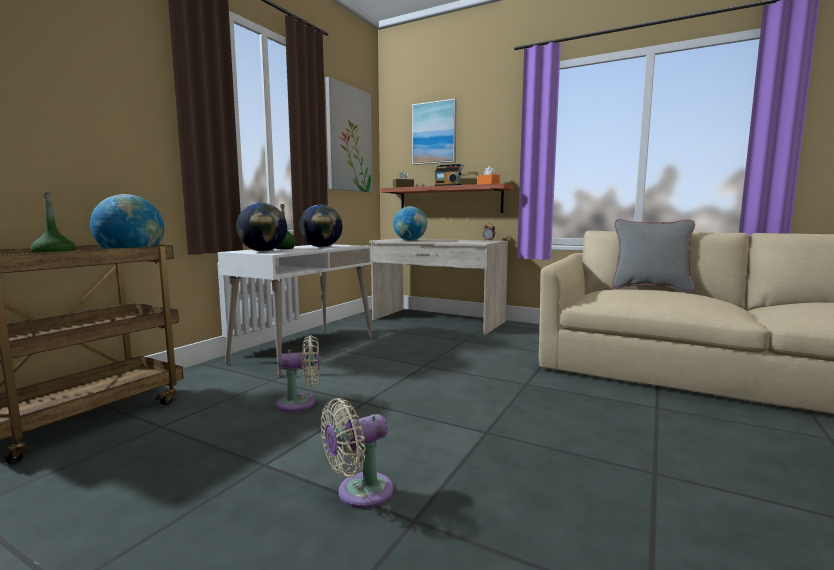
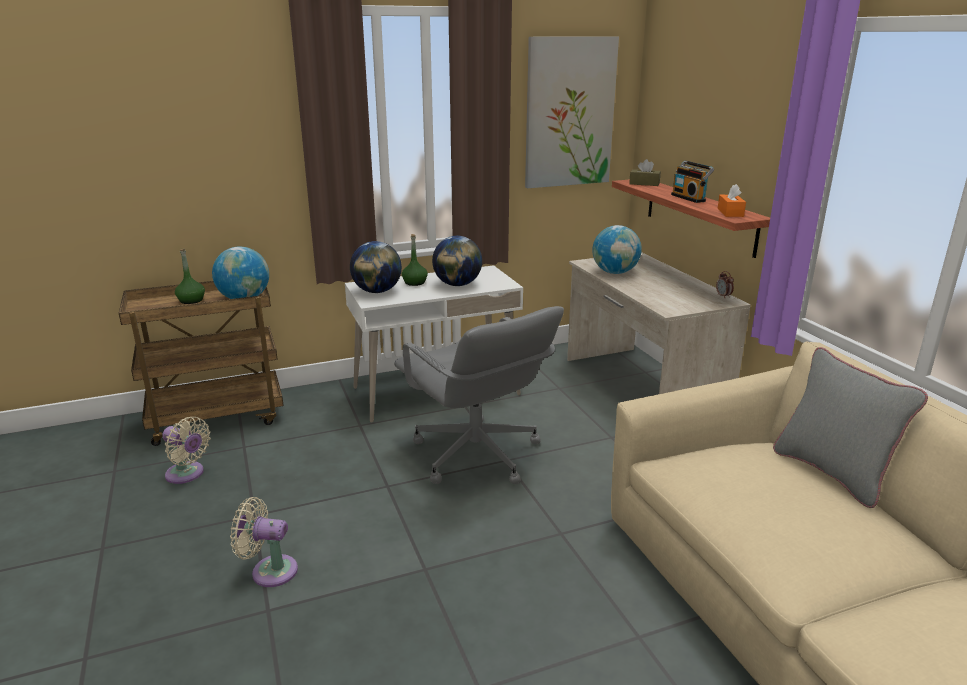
camera: 40 degrees right, 15 degrees up
(300, 403) = (345, 463): beige fan -> beige fan (187, 474)
(400, 369) = (476, 455): none -> grey office chair
(434, 133) = (695, 105): picture -> none

